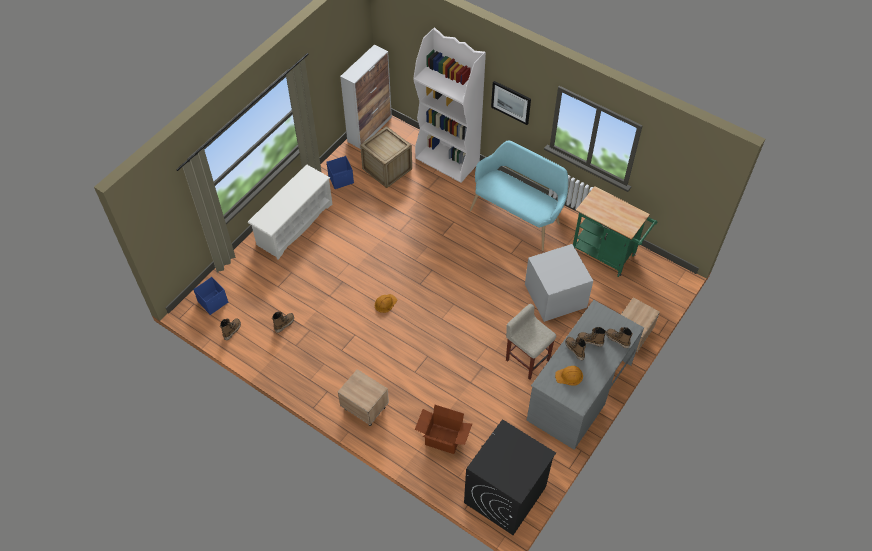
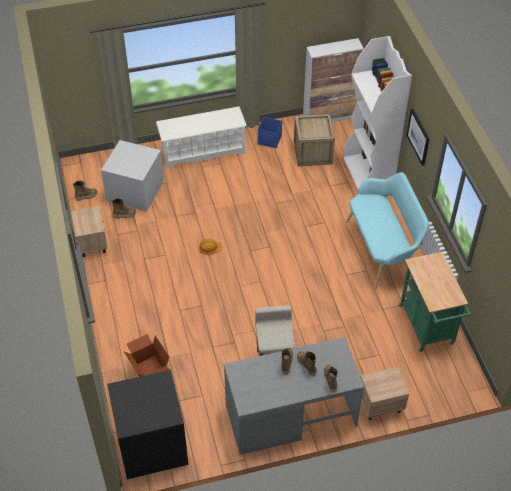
camera: 40 degrees right, 5 degrees down
(213, 302) = (94, 169): blue storage box -> none
(364, 407) = (118, 309): beige nightstand -> beige nightstand (92, 243)
(554, 295) = (348, 329): grey storage box -> grey storage box (135, 190)
(569, 376) = (260, 379): orange hard hat -> none

